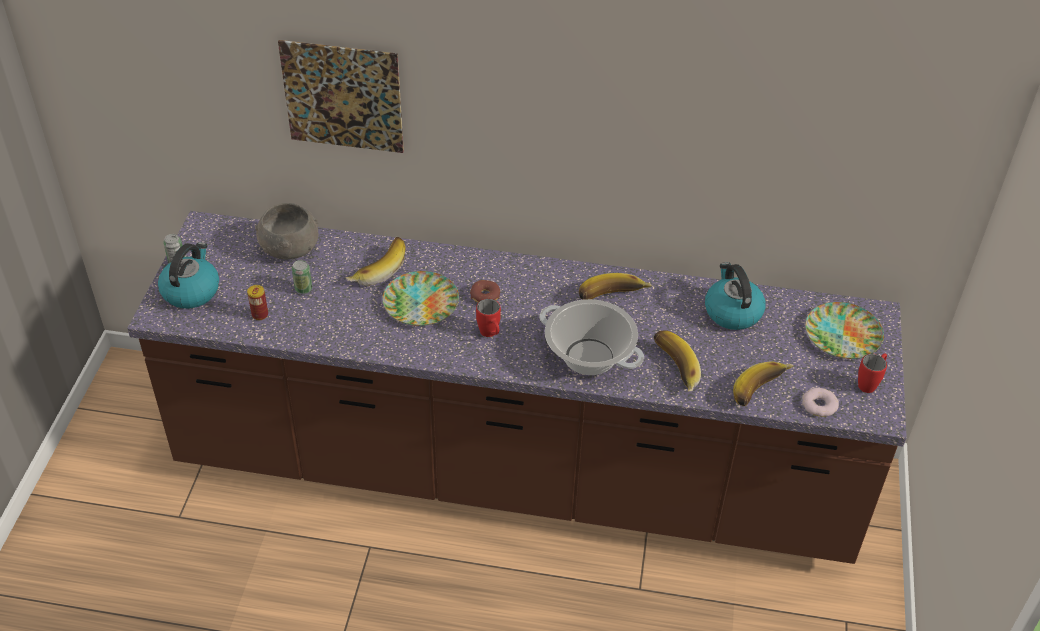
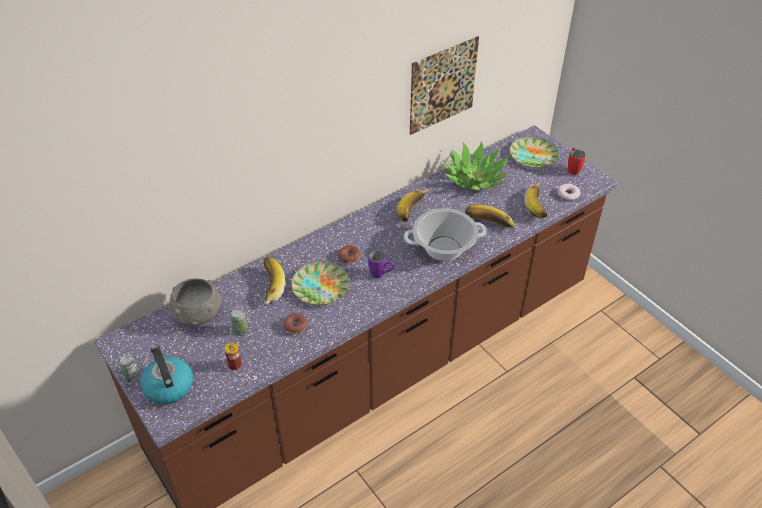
camera: 45 degrees left, 0 degrees up
(342, 97) = (200, 176): picture -> picture (443, 85)
(351, 321) = (295, 326): none -> donut
(490, 335) = (381, 275): red mug -> purple mug
(732, 312) = (475, 178): kettle -> potted plant

